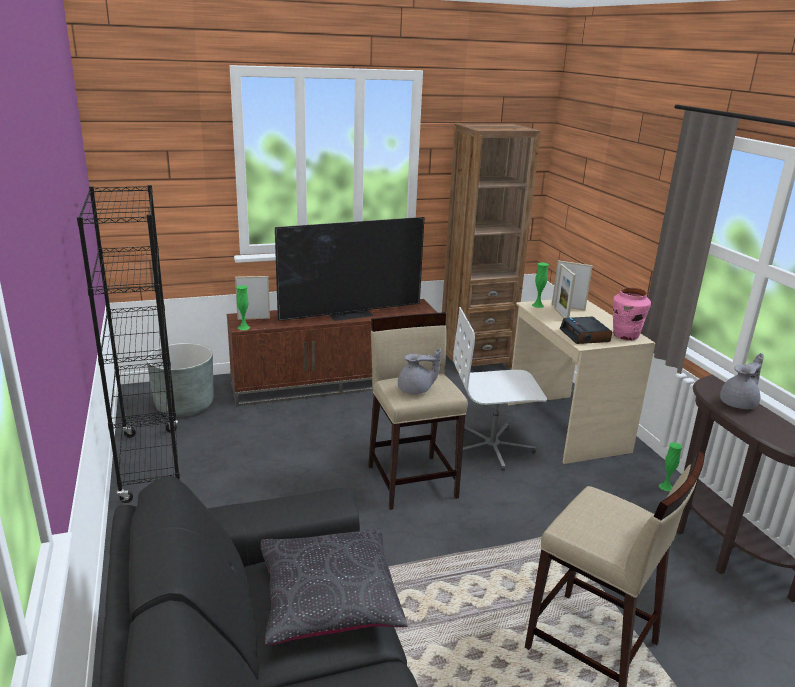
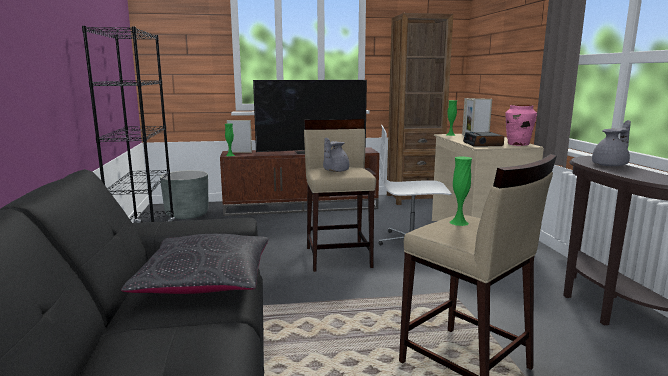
camera: 10 degrees right, 10 degrees down
(416, 390) = (335, 171): grey teapot -> grey teapot turned 120 degrees clockwise
(666, 487) = (559, 269): green vase -> green vase (459, 222)

